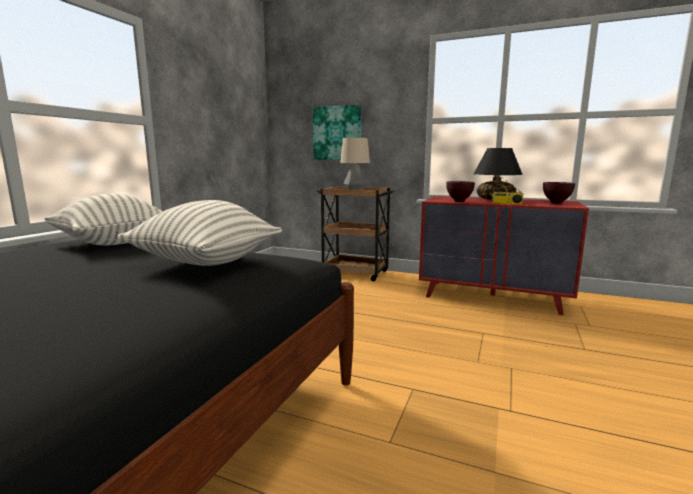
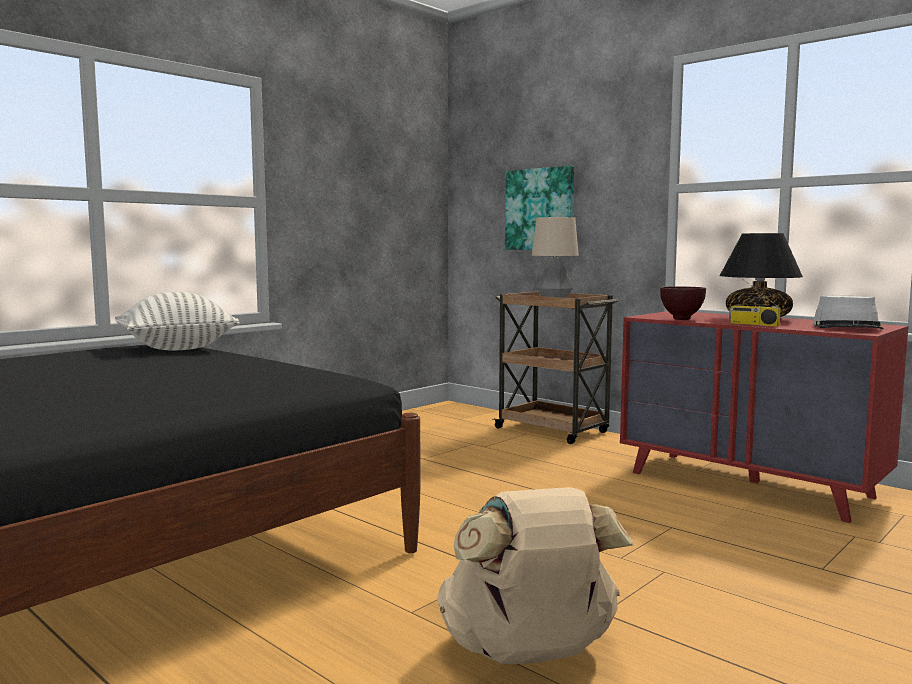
camera: 20 degrees right, 5 degrees down
(206, 264) = (235, 371): pillow -> none
(503, 462) = (530, 654): none -> beige backpack
(556, 203) = (847, 327): brown bowl -> grey hat

